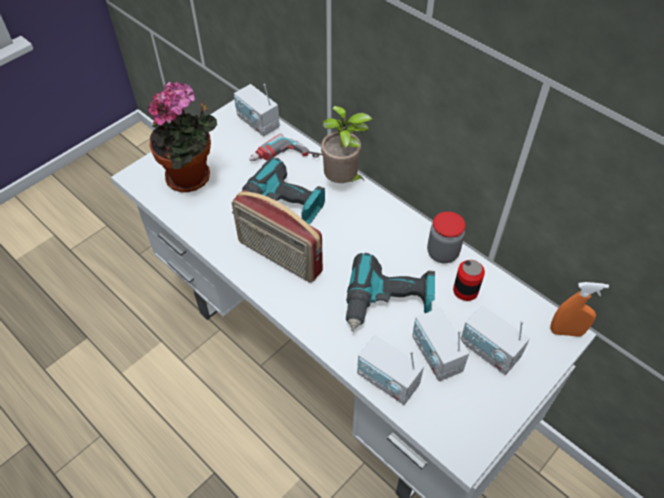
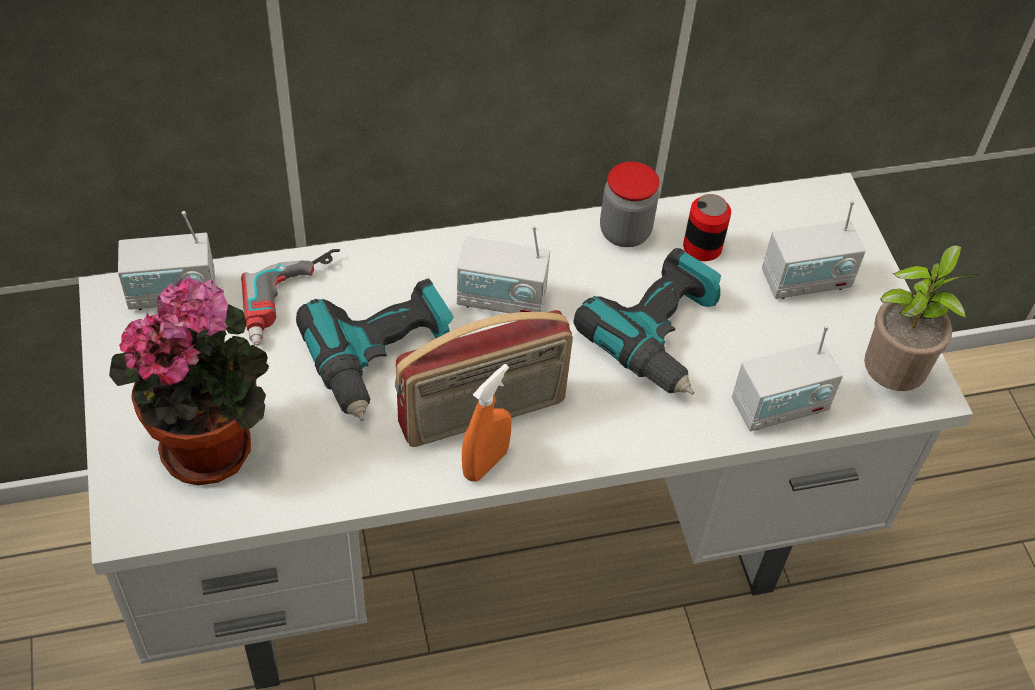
camera: 60 degrees left, 0 degrees up
(343, 181) = (403, 260): potted plant -> potted plant (891, 379)
(436, 355) = (776, 335): radio -> radio (501, 299)
(566, 331) = (829, 195): orange spray bottle -> orange spray bottle (485, 464)

